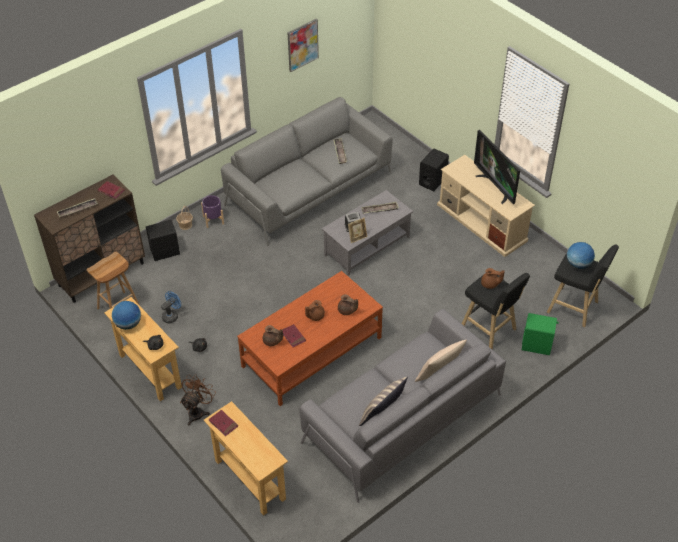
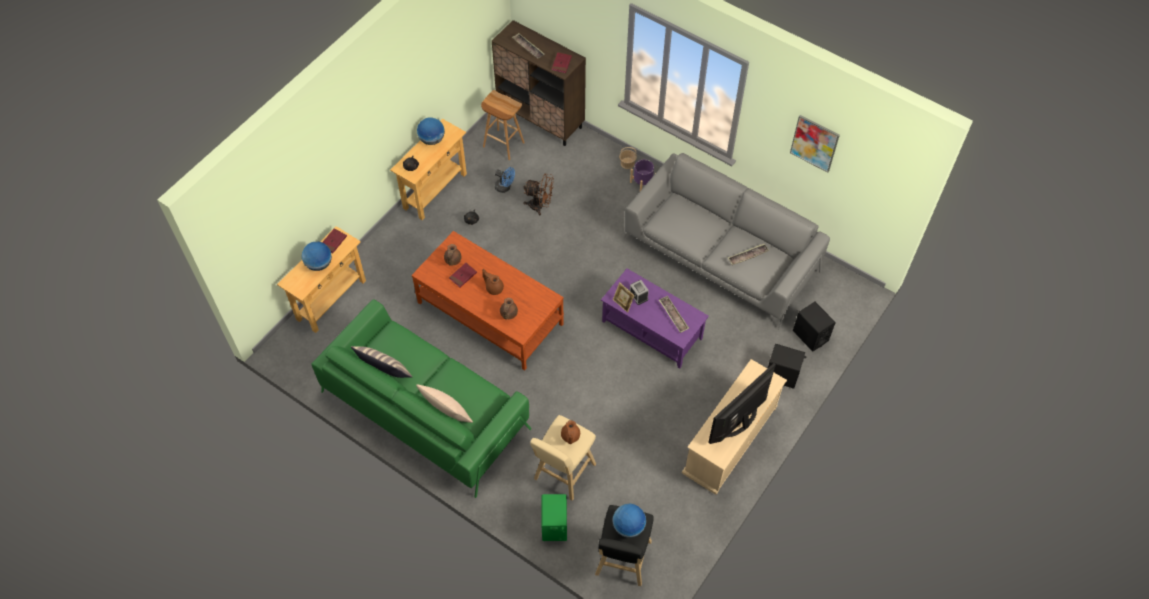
camera: 75 degrees right, 10 degrees up
(164, 251) = (585, 157): black speaker -> black speaker (810, 336)
(198, 411) = (398, 240): brown fan -> brown fan (540, 206)
(247, 440) = (319, 264): none -> globe
(366, 245) = (652, 329): grey coffee table -> purple coffee table
(402, 418) = (425, 410): grey sofa -> green sofa
(490, 330) = (563, 473): black stool -> beige stool

